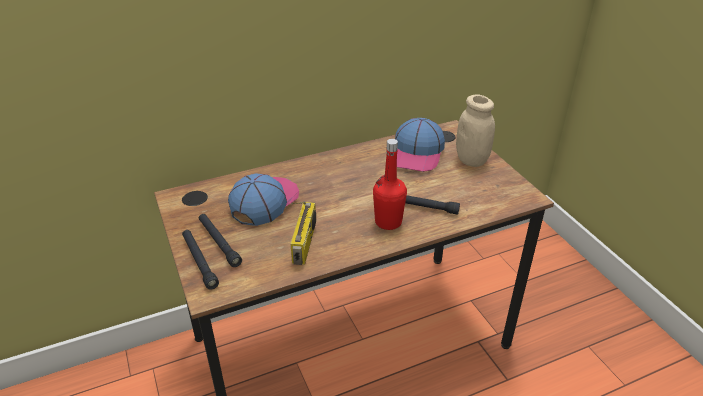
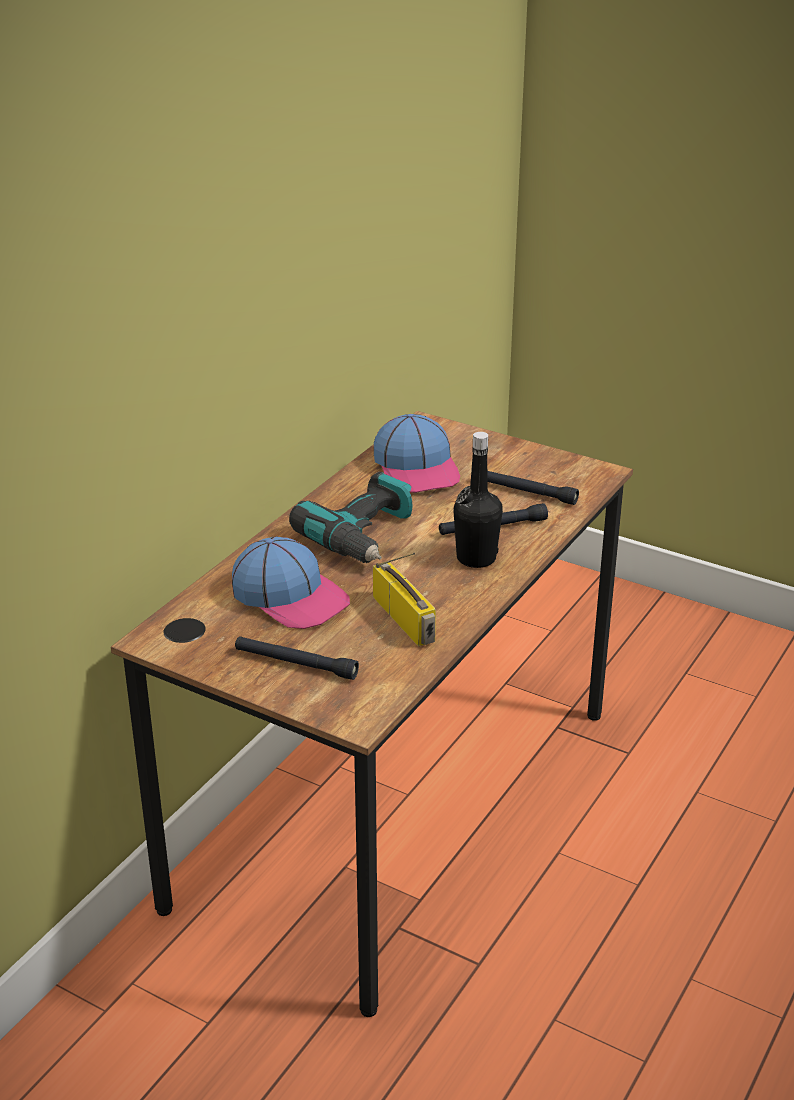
camera: 35 degrees left, 5 degrees down
(199, 262) = (299, 693): black flashlight -> black flashlight (525, 492)
(264, 202) = (291, 596): cap -> cap turned 135 degrees clockwise
(342, 182) = (365, 536): none -> power drill
(388, 222) = (476, 558): red bottle -> black bottle
(471, 160) = (492, 454): beige jar -> none

